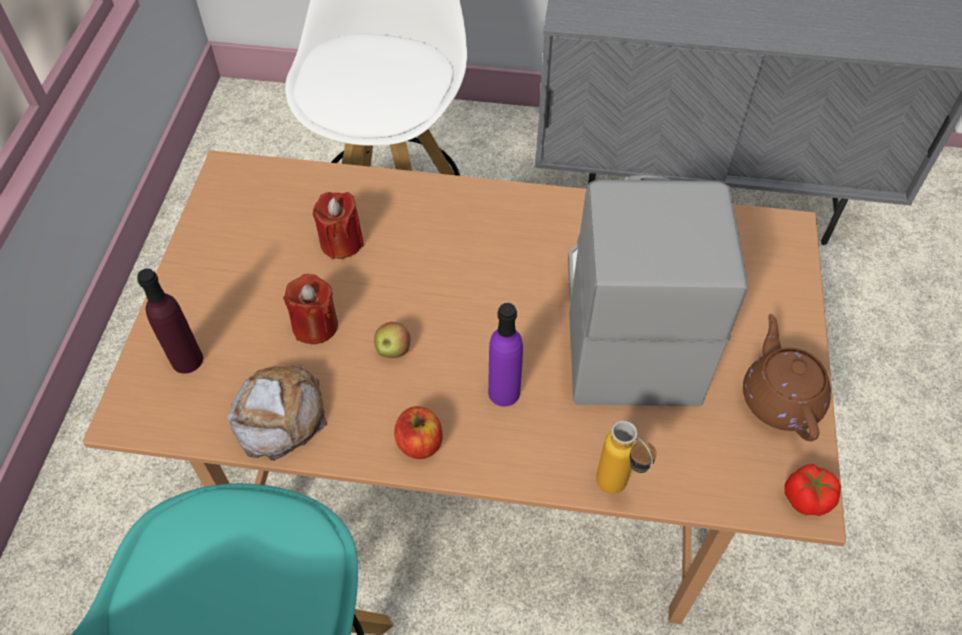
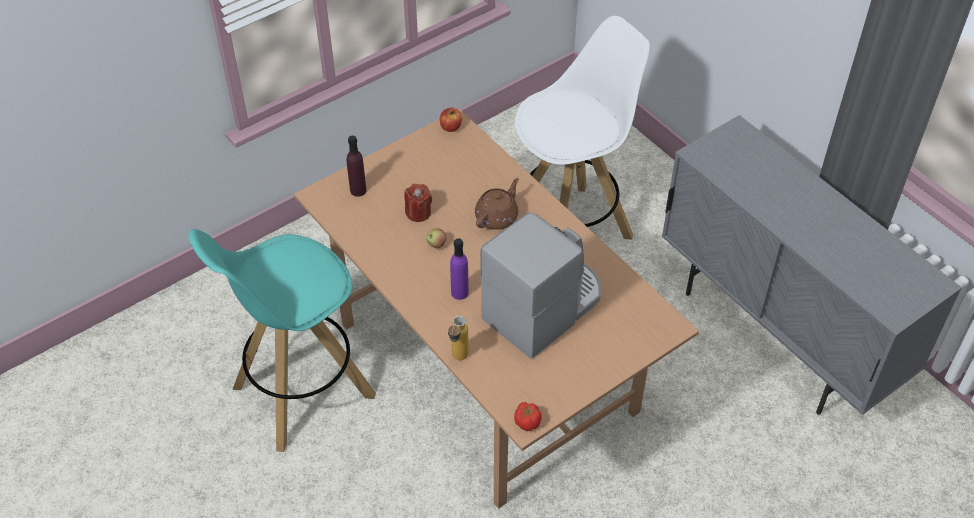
camera: 45 degrees right, 5 degrees down
(279, 414) = (368, 235): bread -> none
(341, 242) = (467, 187): red candle -> none
(419, 443) = (406, 285): apple -> apple (450, 127)
(780, 398) = (568, 383): brown teapot -> brown teapot (497, 217)

